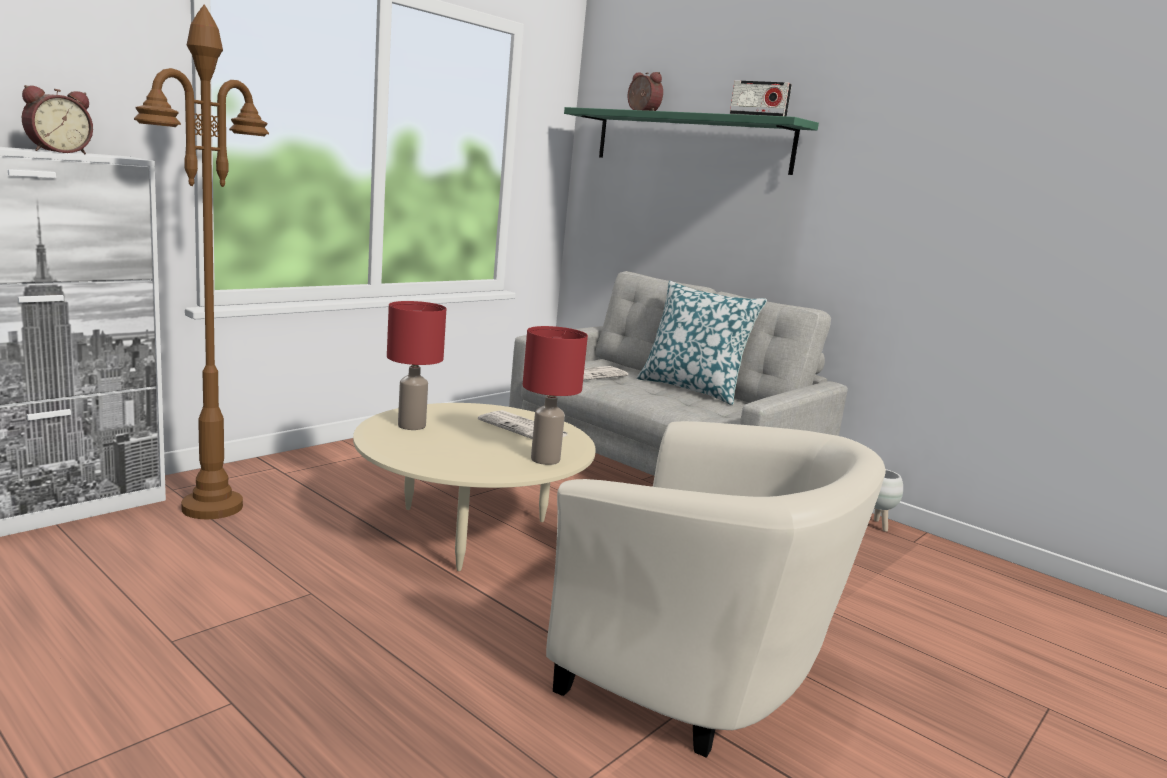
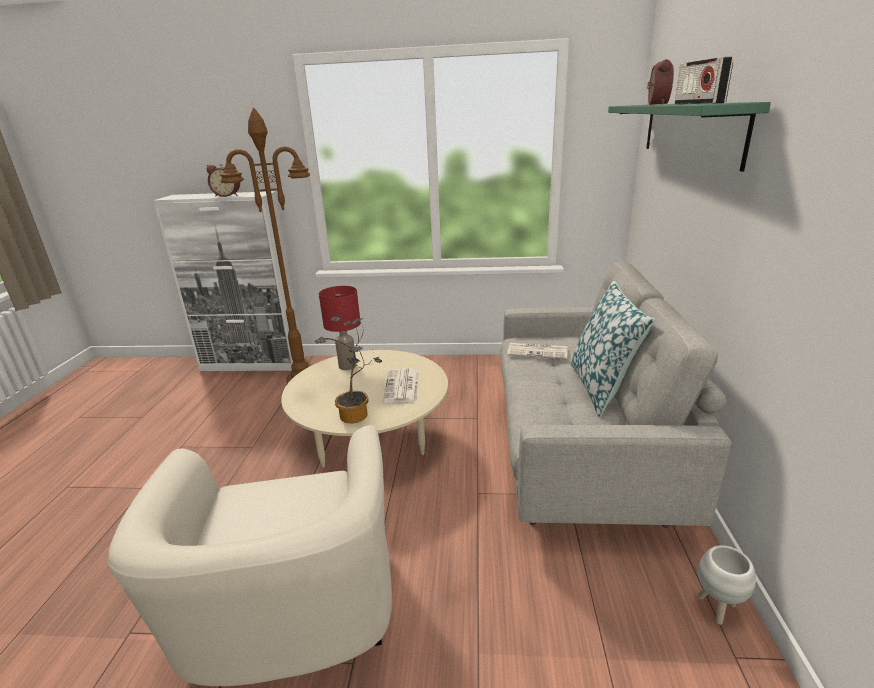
camera: 55 degrees right, 10 degrees up
(545, 459) = (357, 417): red table lamp -> potted plant

